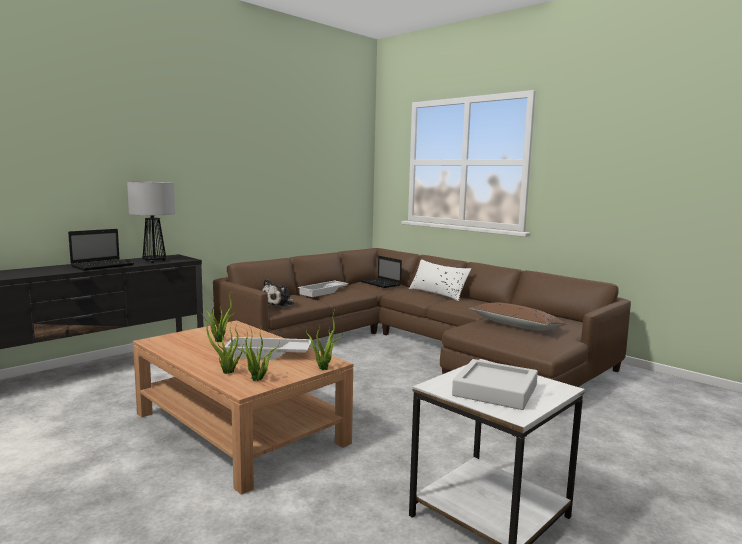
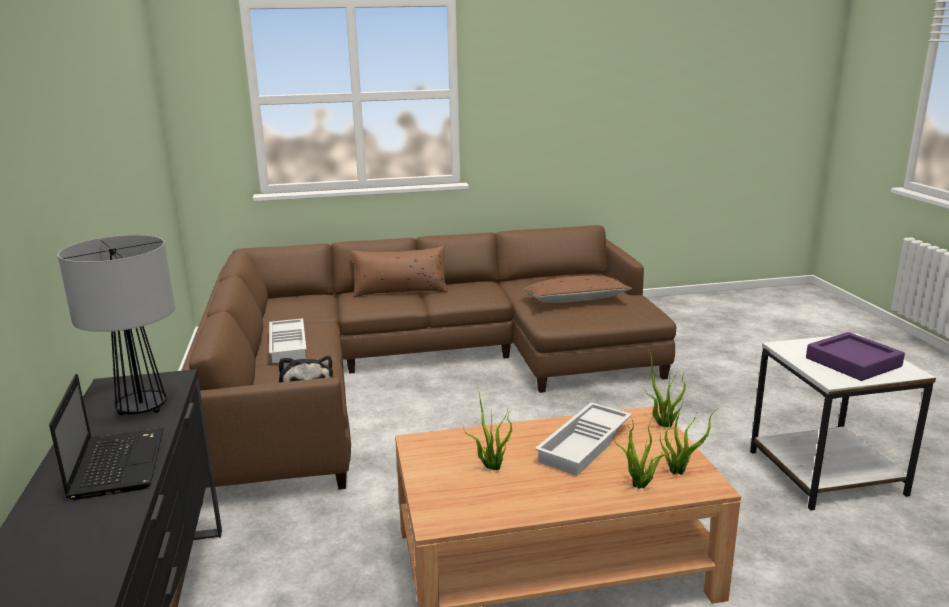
camera: 55 degrees left, 10 degrees up
(381, 284) = (305, 303): laptop -> none
(438, 293) = (400, 291): white pillow -> brown pillow
(495, 390) = (853, 362): grey tray -> purple tray

